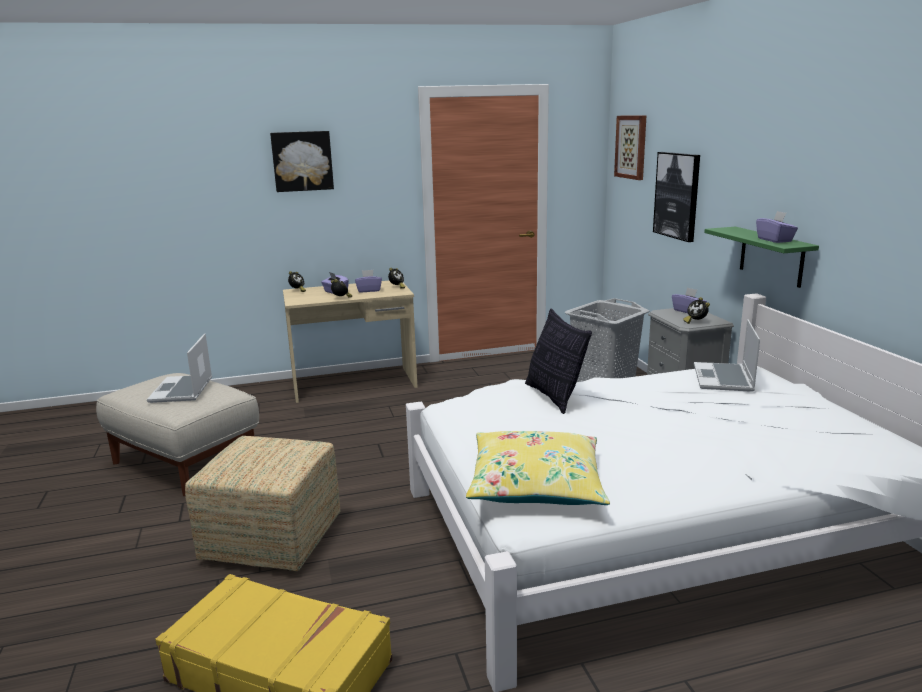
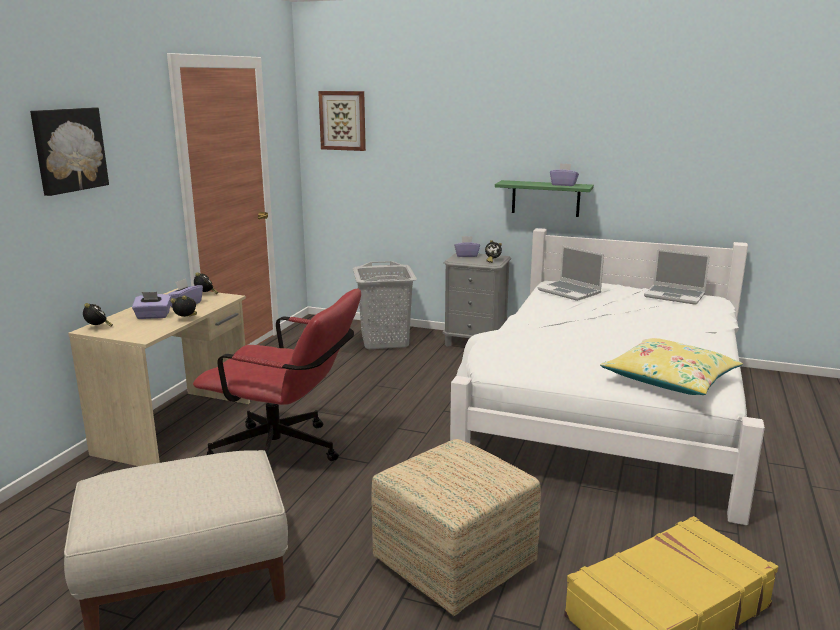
camera: 55 degrees left, 0 degrees up
(182, 390) = (194, 478): laptop -> laptop (675, 296)
(360, 427) = (287, 454): none -> red office chair
(554, 397) = (530, 334): pillow -> none
(677, 195) = (421, 161): picture -> none

